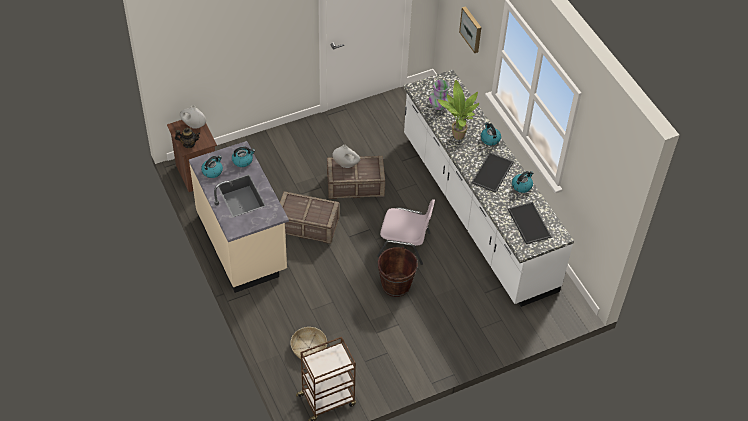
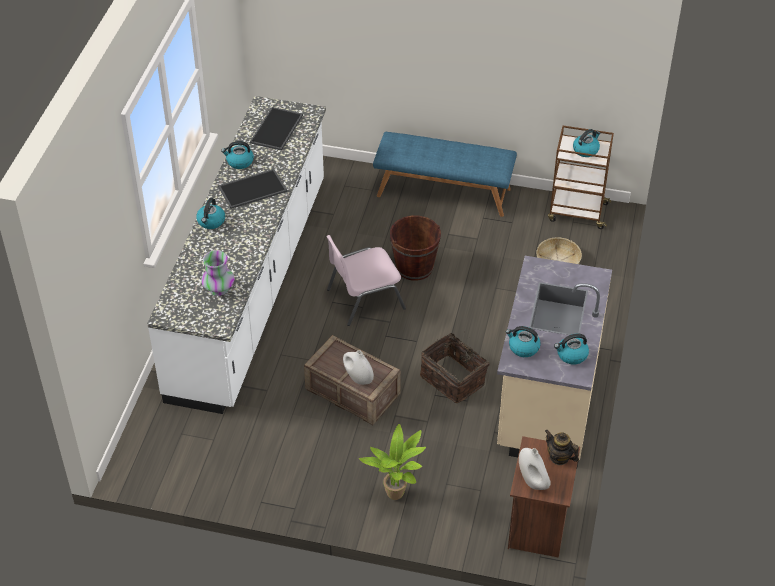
camera: 140 degrees left, 5 degrees down
(307, 226) = (454, 379): crate -> basket
(326, 363) = (586, 150): none -> kettle
(405, 245) = (364, 299): pink chair -> pink chair turned 75 degrees counterclockwise
(432, 358) = (444, 192): none -> blue bench
(456, 136) = (243, 244): potted plant -> potted plant (397, 496)
(471, 29) = (111, 266): picture -> none

